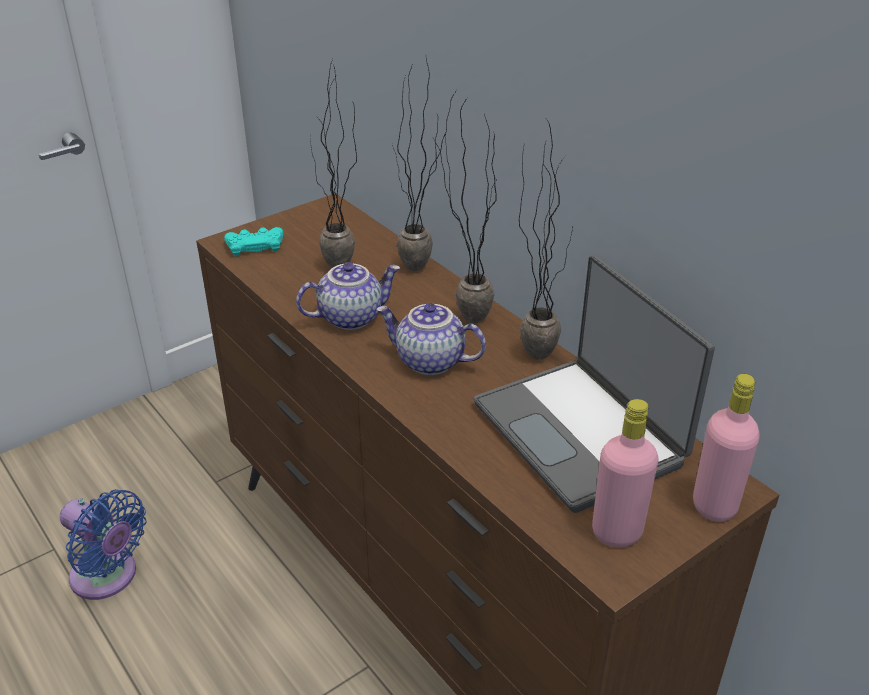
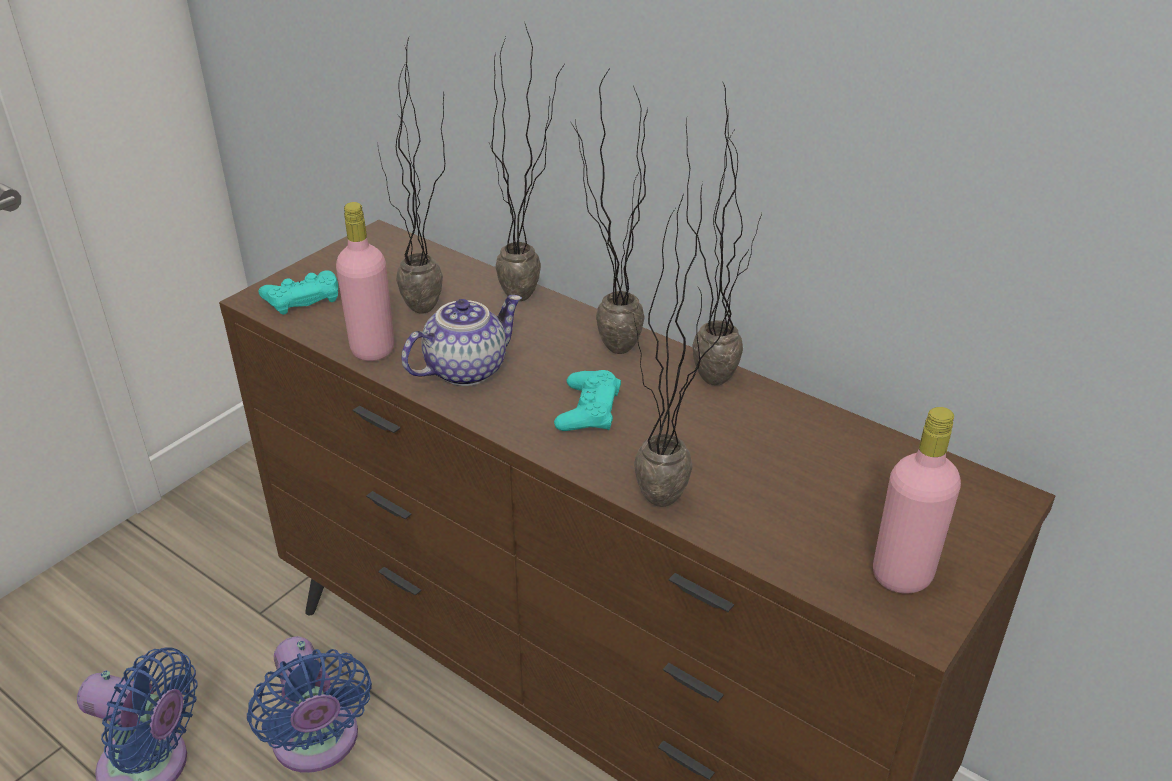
camera: 15 degrees left, 0 degrees up
(227, 586) = (318, 744): none -> blue fan
(429, 362) = (588, 409): teapot -> turquoise game controller
(461, 448) = (674, 508): none -> potted plant
(581, 433) = (807, 464): laptop -> none
(714, 506) = (994, 522): pink bottle -> pink bottle (372, 349)

